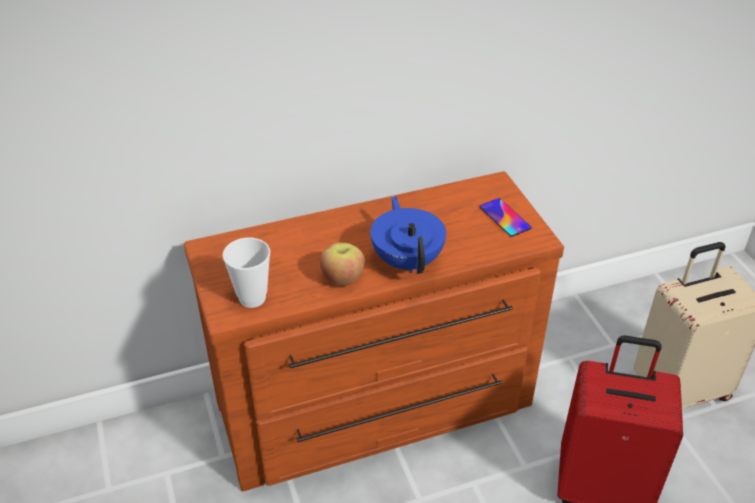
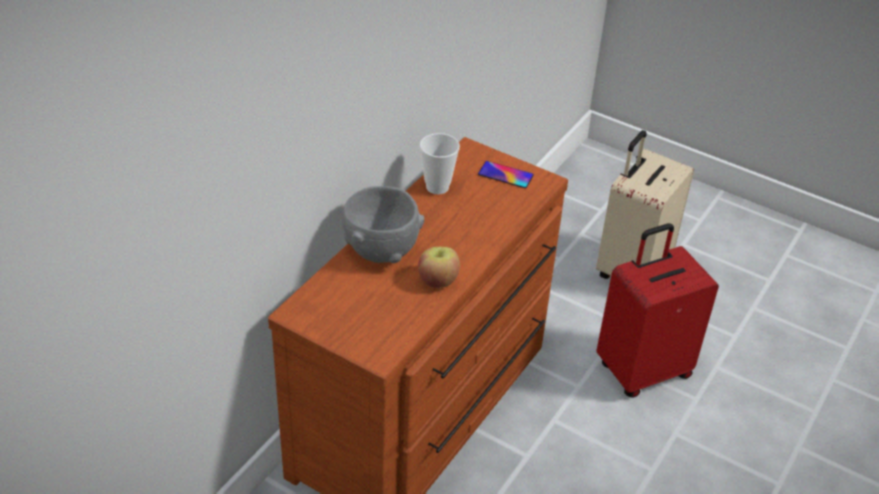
camera: 40 degrees left, 0 degrees up
(252, 298) = (385, 332): cup -> cup (437, 187)
(325, 231) = (381, 250): none -> grey bowl
(407, 260) = (471, 242): blue teapot -> none

